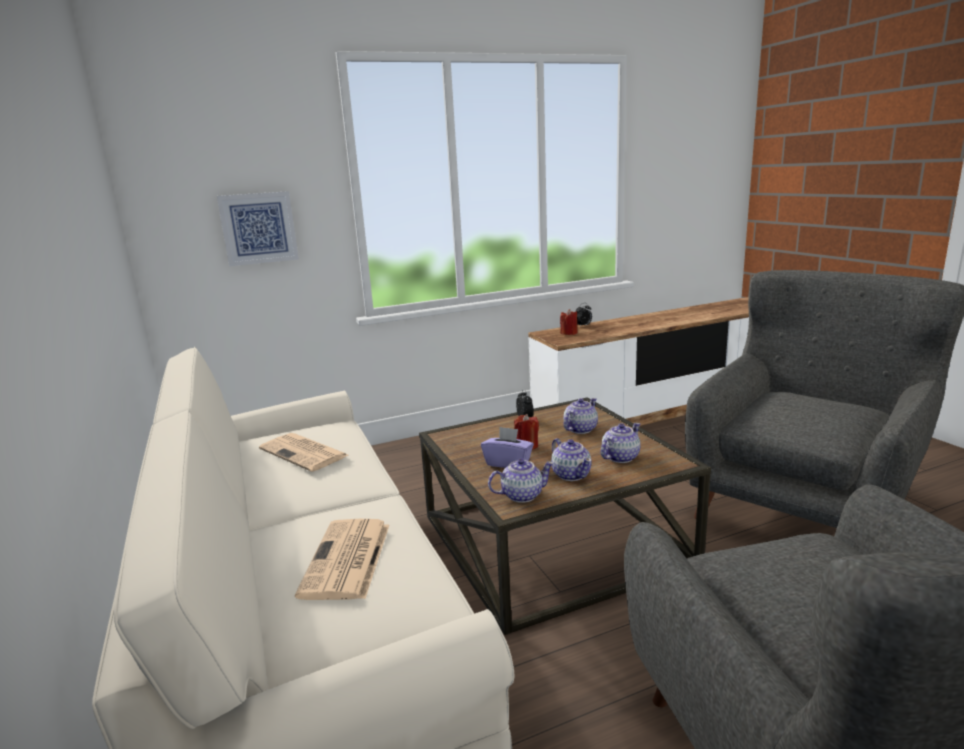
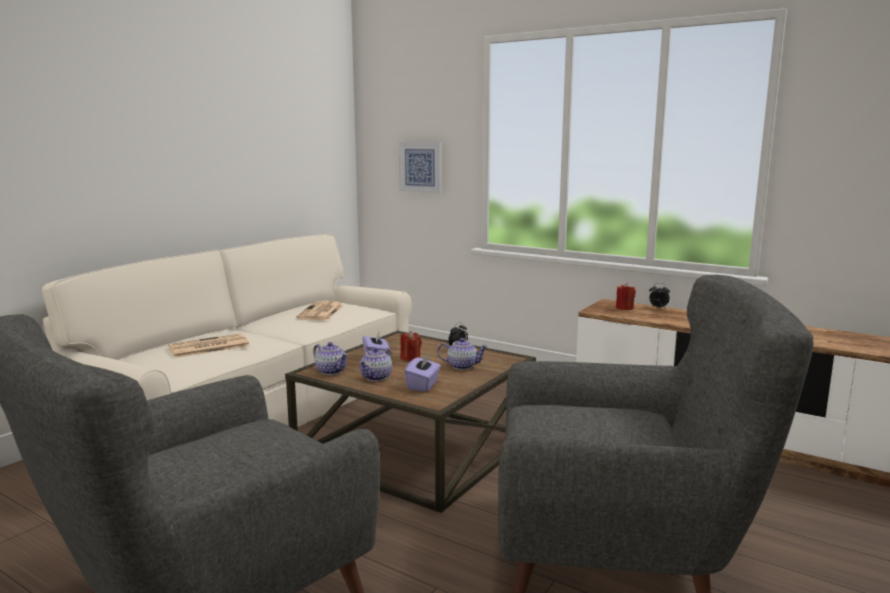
camera: 55 degrees right, 5 degrees down
(619, 457) = (423, 385): teapot -> purple tissue box

